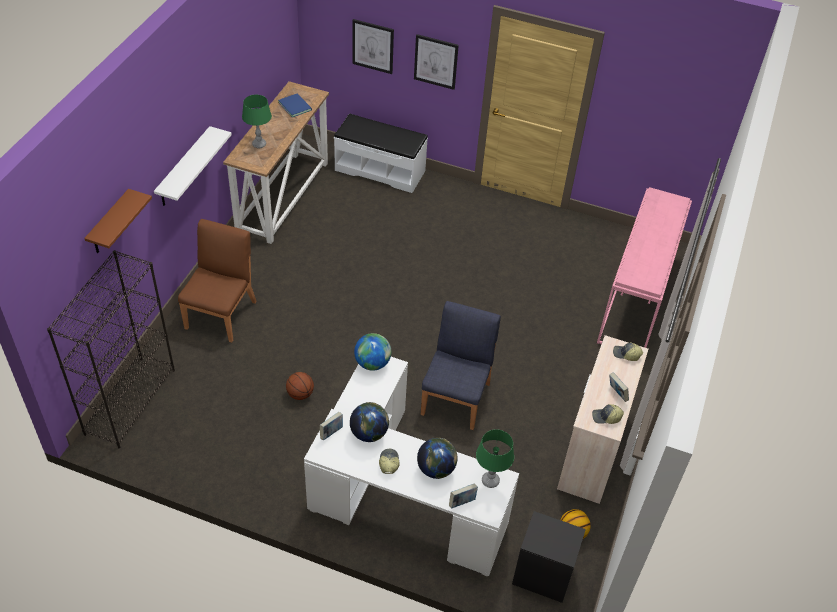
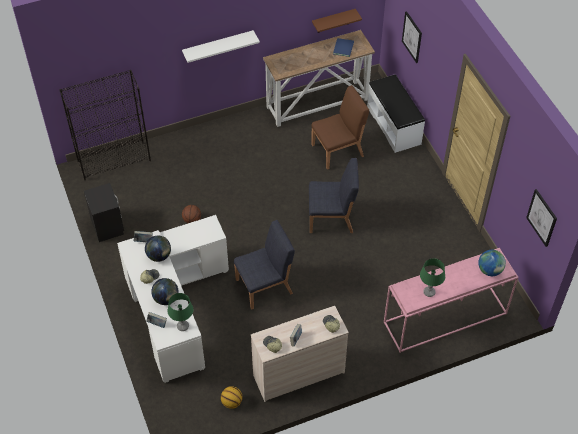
camera: 50 degrees right, 5 degrees up
(109, 223) = (133, 53): brown shelf -> brown shelf (333, 21)
(221, 314) = (206, 148): brown chair -> brown chair (338, 150)
(259, 144) = (294, 59): green table lamp -> green table lamp (429, 292)
(372, 363) = (208, 224): globe -> globe (490, 270)
(433, 288) = (332, 218): none -> blue chair
(436, 61) = (436, 71): picture -> picture (542, 217)
(542, 575) = (190, 407): black nightstand -> black nightstand (107, 226)

